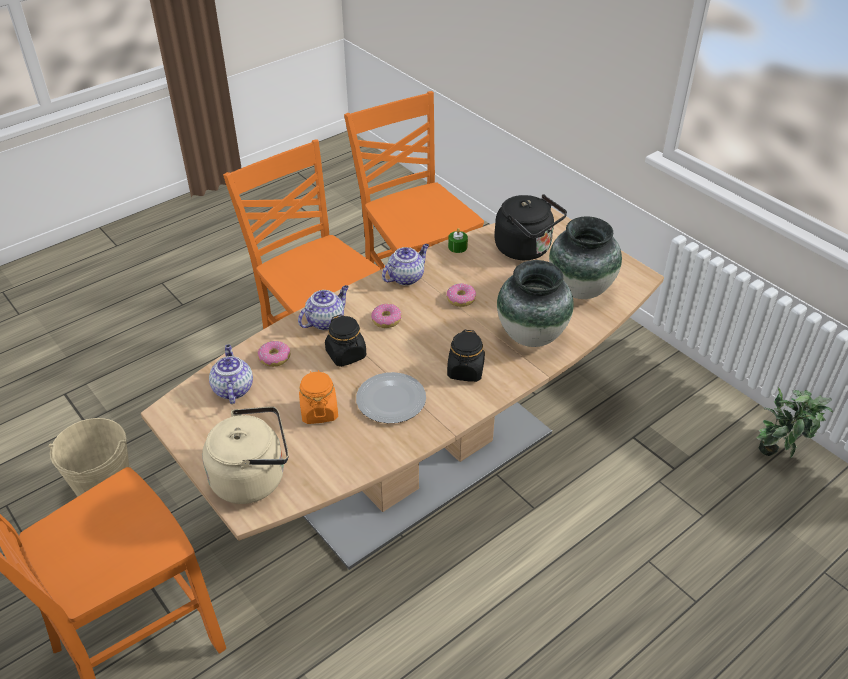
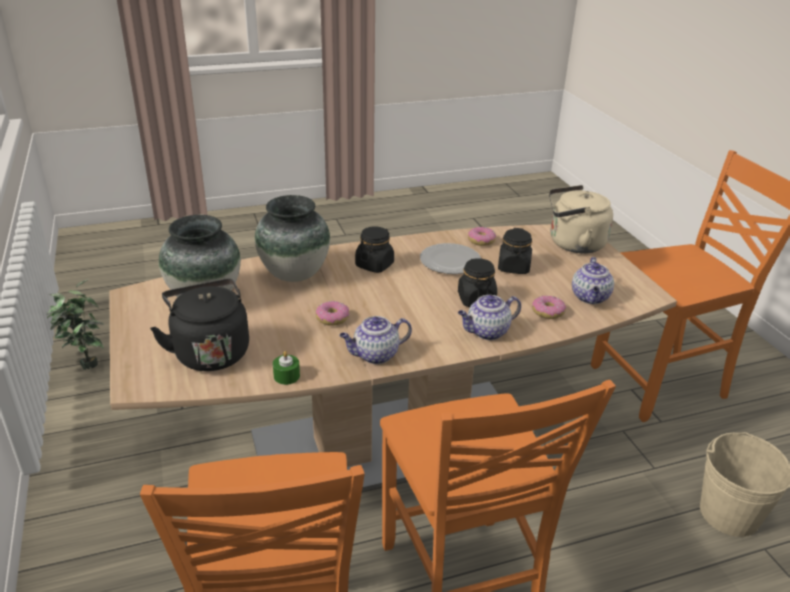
camera: 160 degrees left, 10 degrees down
(319, 411) = (513, 267): orange jar -> black jar
(386, 320) = (422, 318): donut -> donut (481, 241)

